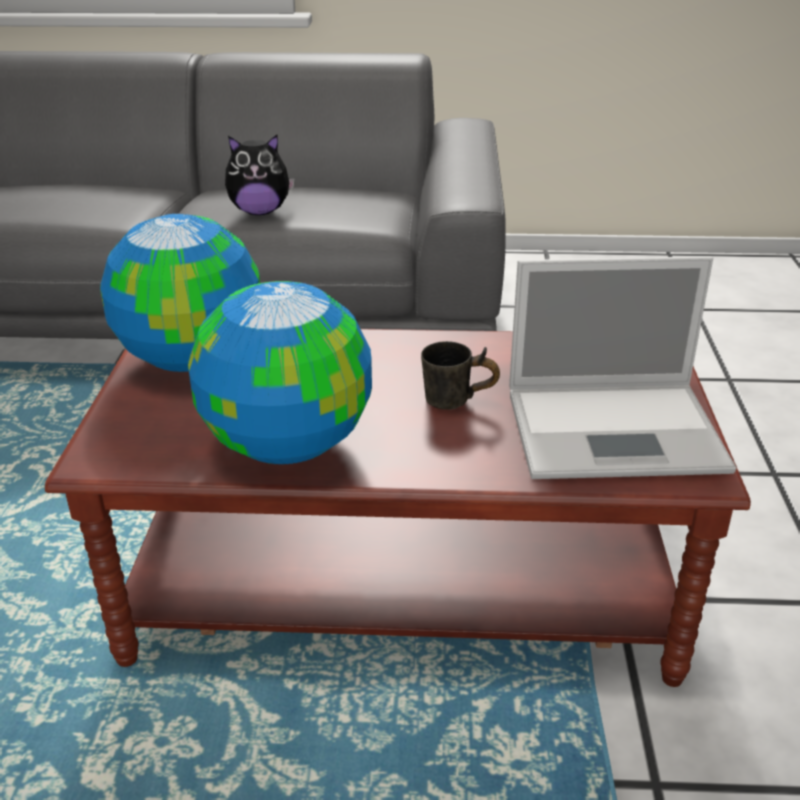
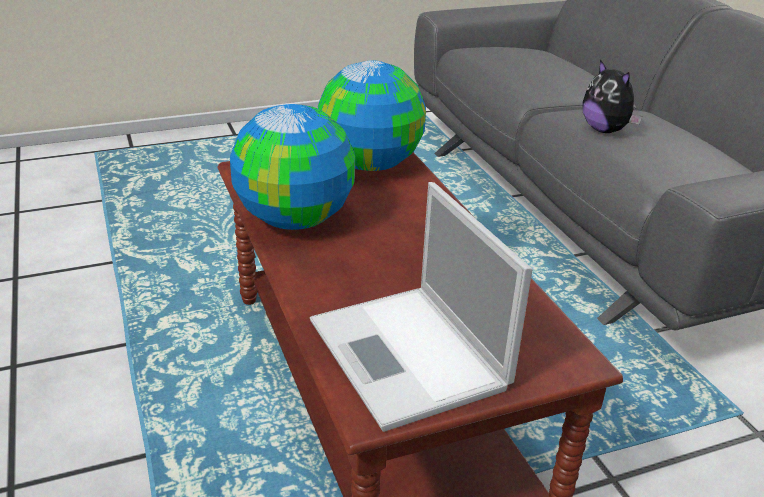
camera: 65 degrees right, 0 degrees up
(456, 405) = (390, 272): grey mug -> none

